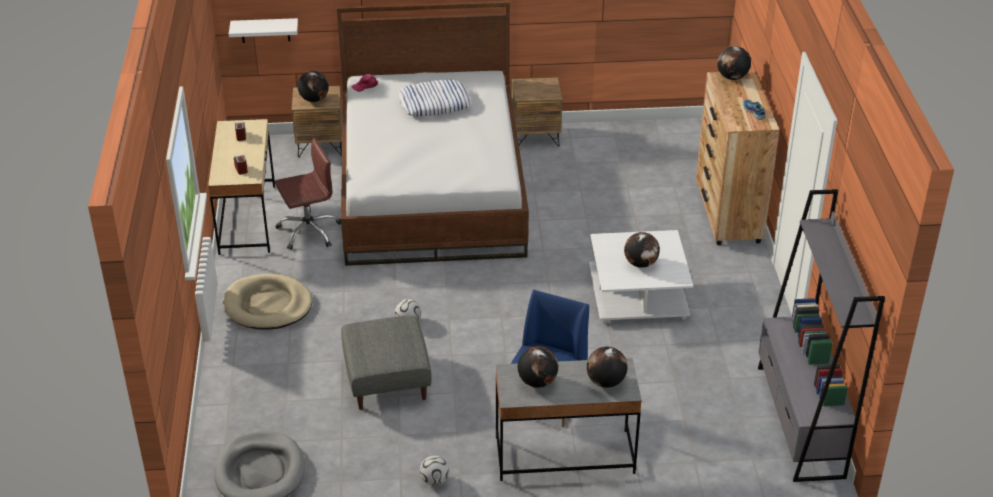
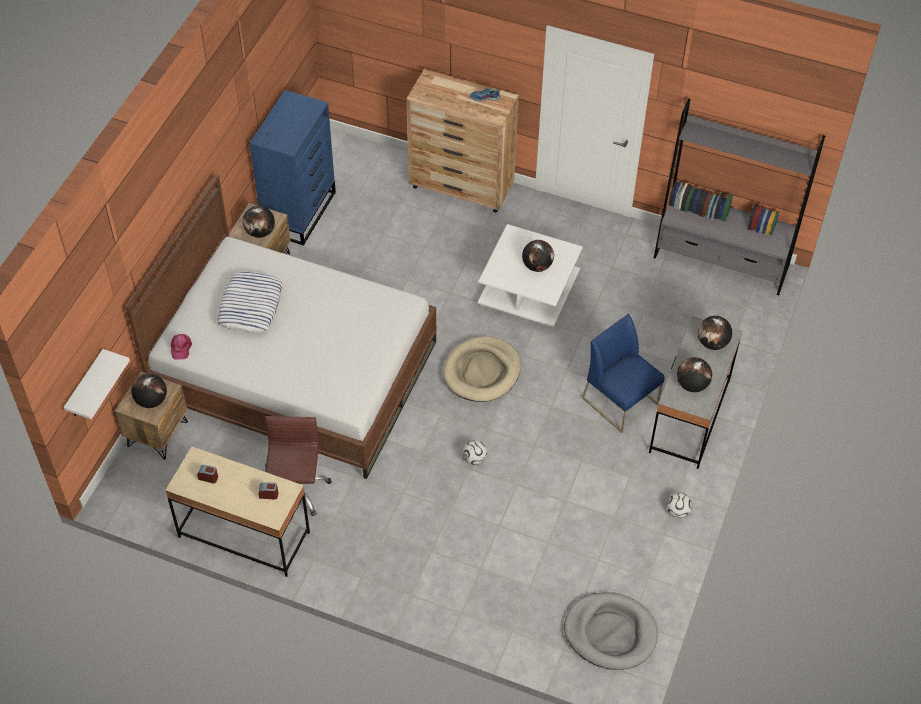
camera: 65 degrees left, 15 degrees up
(268, 305) = (390, 559): beige dog bed -> beige dog bed (482, 372)
(386, 380) = (541, 502): grey ottoman -> none
(610, 136) = (300, 211): none -> blue dresser
(732, 77) = (425, 87): globe -> globe (260, 232)

